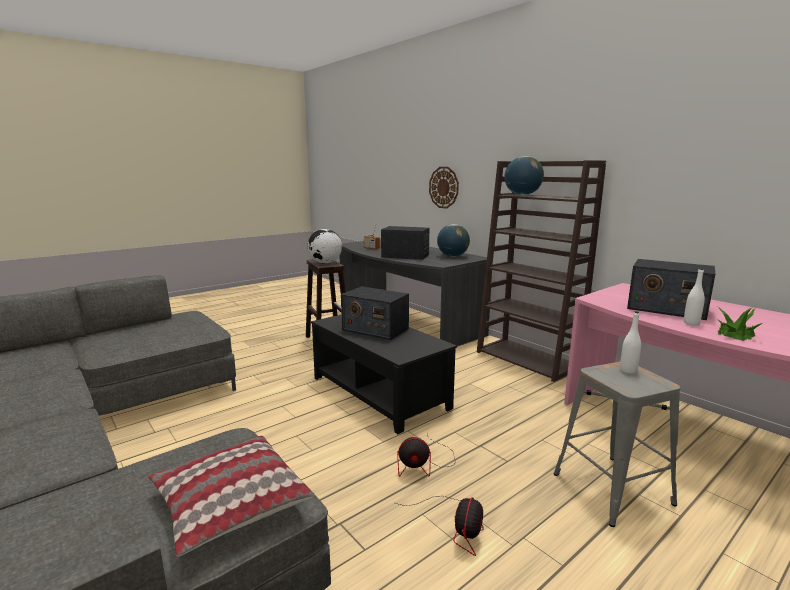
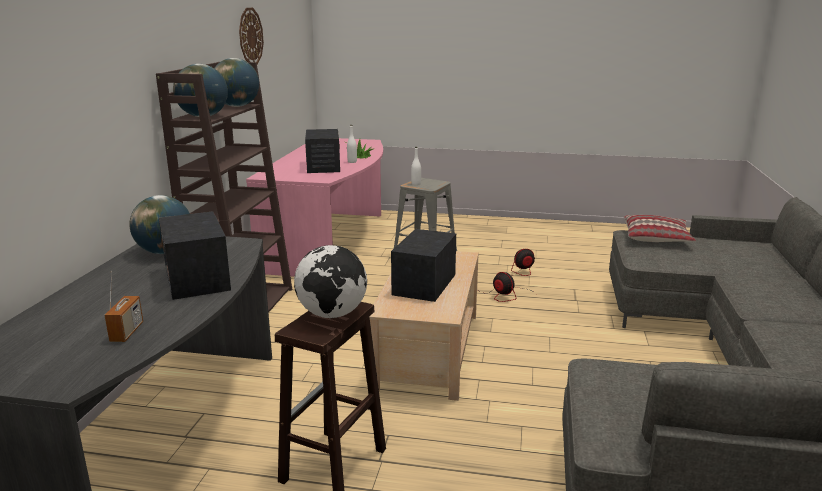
camera: 130 degrees left, 5 degrees up
(375, 329) = (424, 284): radio -> radio turned 150 degrees counterclockwise
(378, 393) = (429, 350): black coffee table -> beige coffee table
(444, 187) = (52, 149): wall clock -> wall clock (250, 36)
(568, 198) = (237, 106): none -> globe

